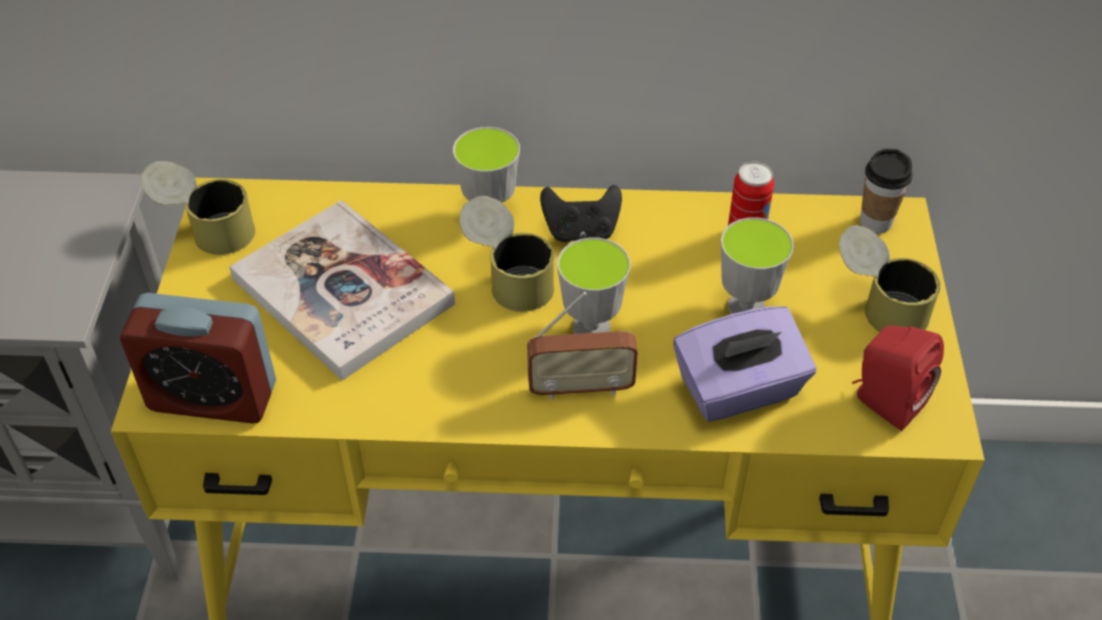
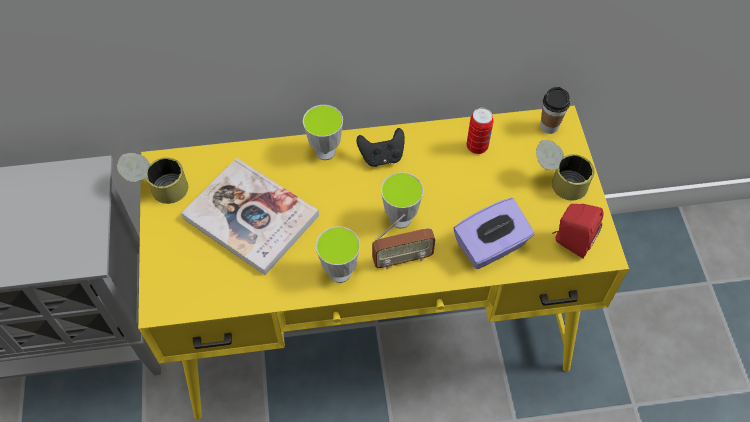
camera: 10 degrees left, 10 degrees up
(213, 397) = (192, 297): alarm clock -> none
(509, 278) = (346, 194): can -> none
(746, 306) = (485, 192): cup -> cup (340, 272)

